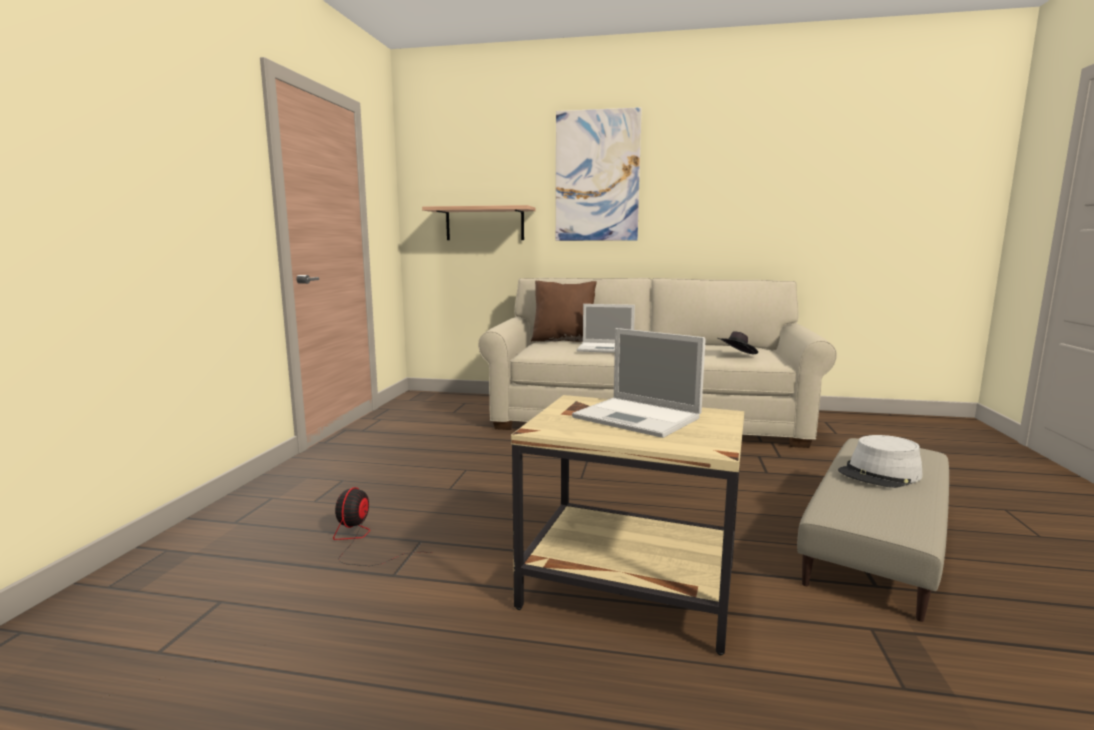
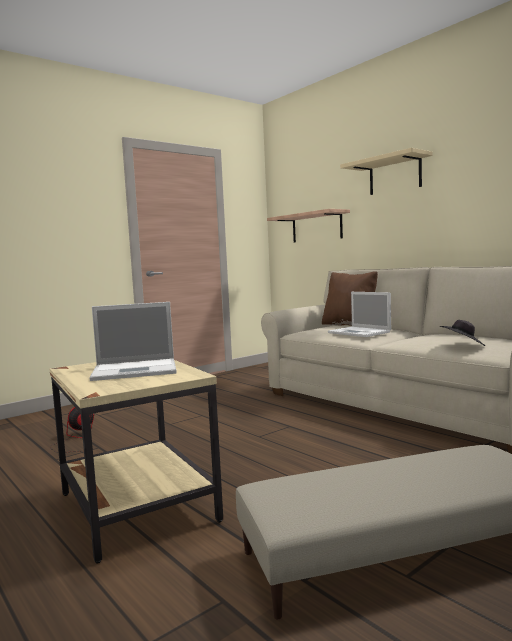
camera: 40 degrees right, 5 degrees down
(597, 176) = (395, 175): picture -> beige shelf
(639, 418) = (137, 370): laptop -> laptop turned 90 degrees counterclockwise
(880, 474) = (403, 475): grey hat -> none

